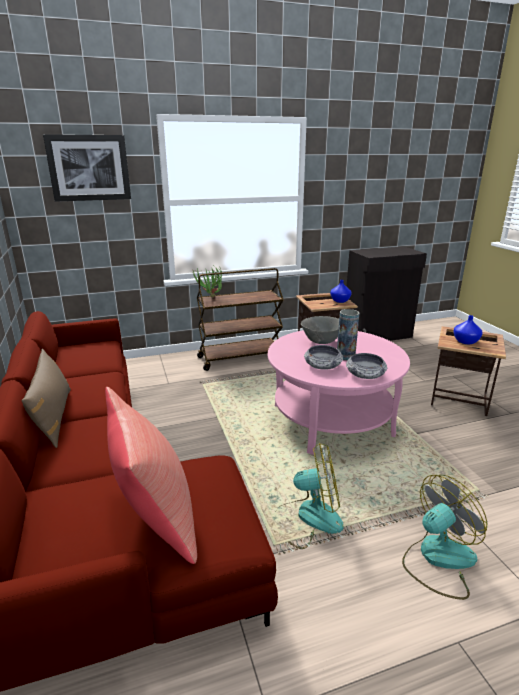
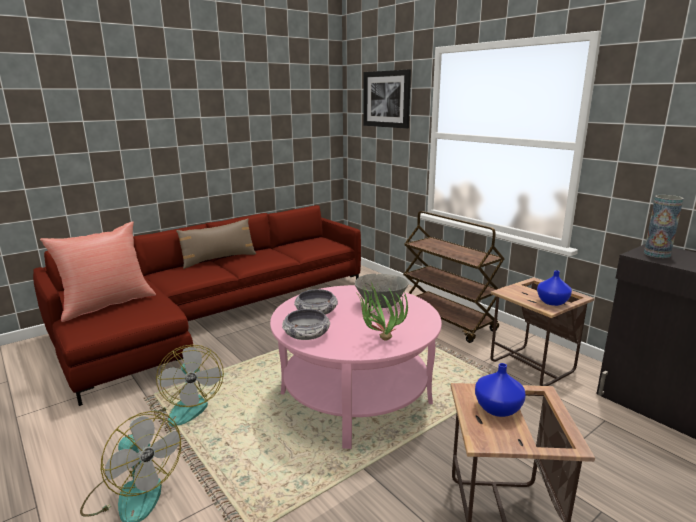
camera: 70 degrees right, 5 degrees down
(211, 298) = (432, 241): potted plant -> potted plant (379, 340)
(345, 356) = (350, 321): vase -> vase (657, 254)

